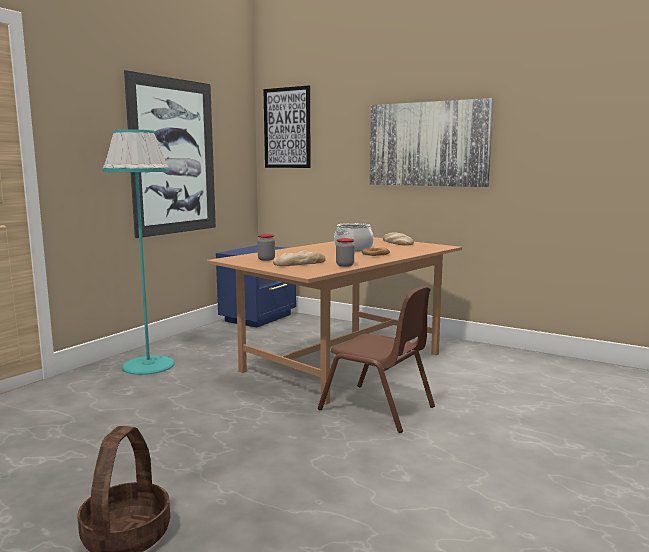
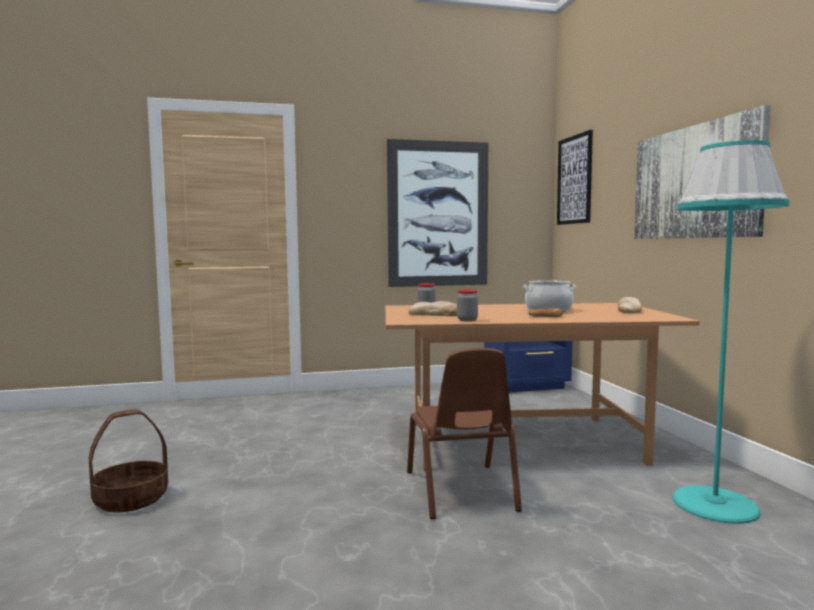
camera: 45 degrees right, 5 degrees down
(148, 365) = (364, 400): turquoise floor lamp -> turquoise floor lamp (714, 504)

